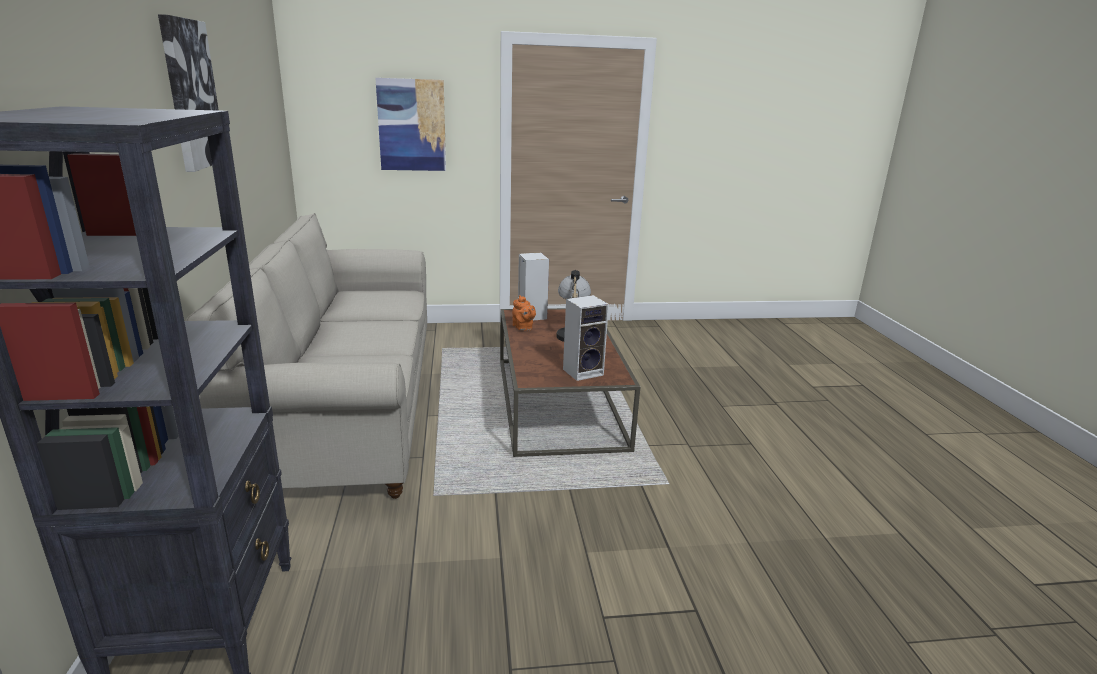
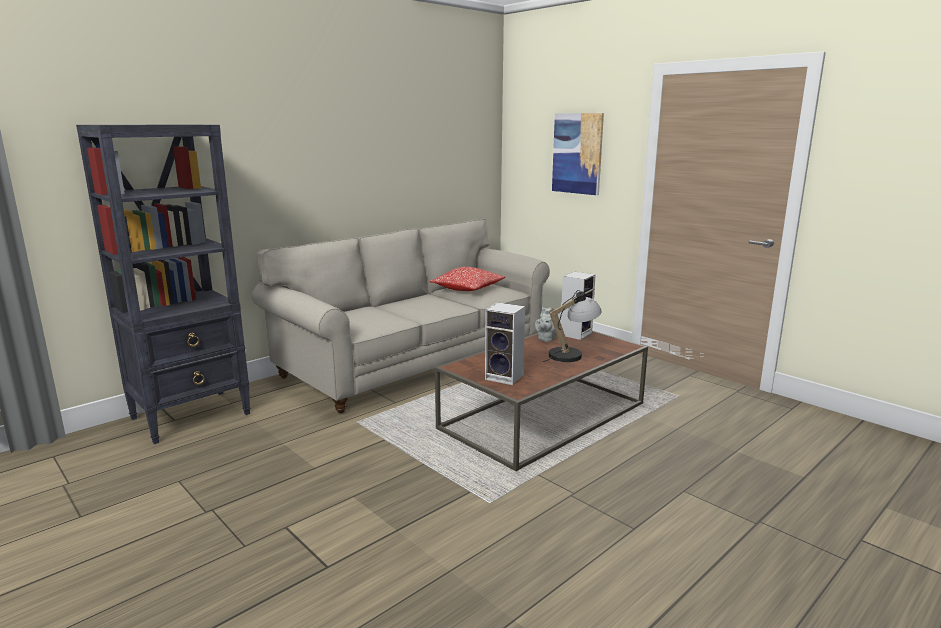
camera: 55 degrees right, 5 degrees down
(190, 94) = (340, 124): picture -> none
(364, 302) = (468, 289): none -> pillow
(523, 328) = (545, 339): orange teapot -> grey teapot

